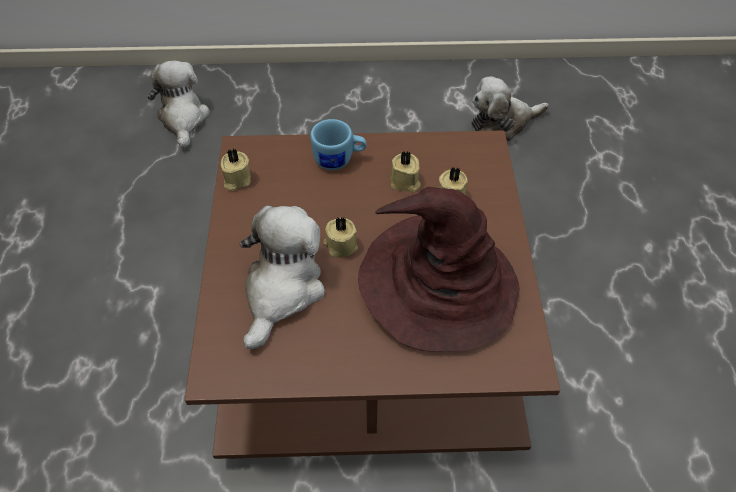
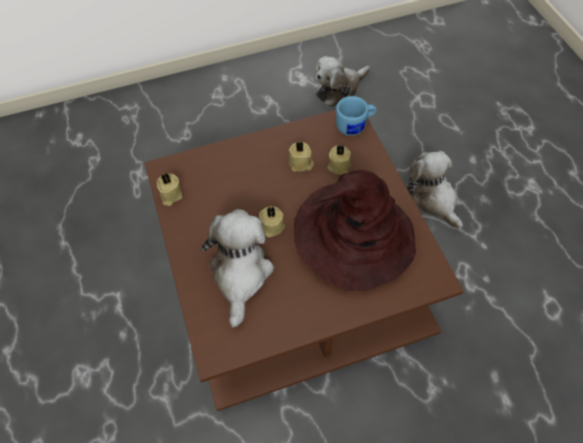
camera: 15 degrees left, 5 degrees up
(183, 118) = (85, 147): plush toy -> plush toy (433, 199)
(339, 160) = (244, 158): blue mug -> blue mug (355, 126)

